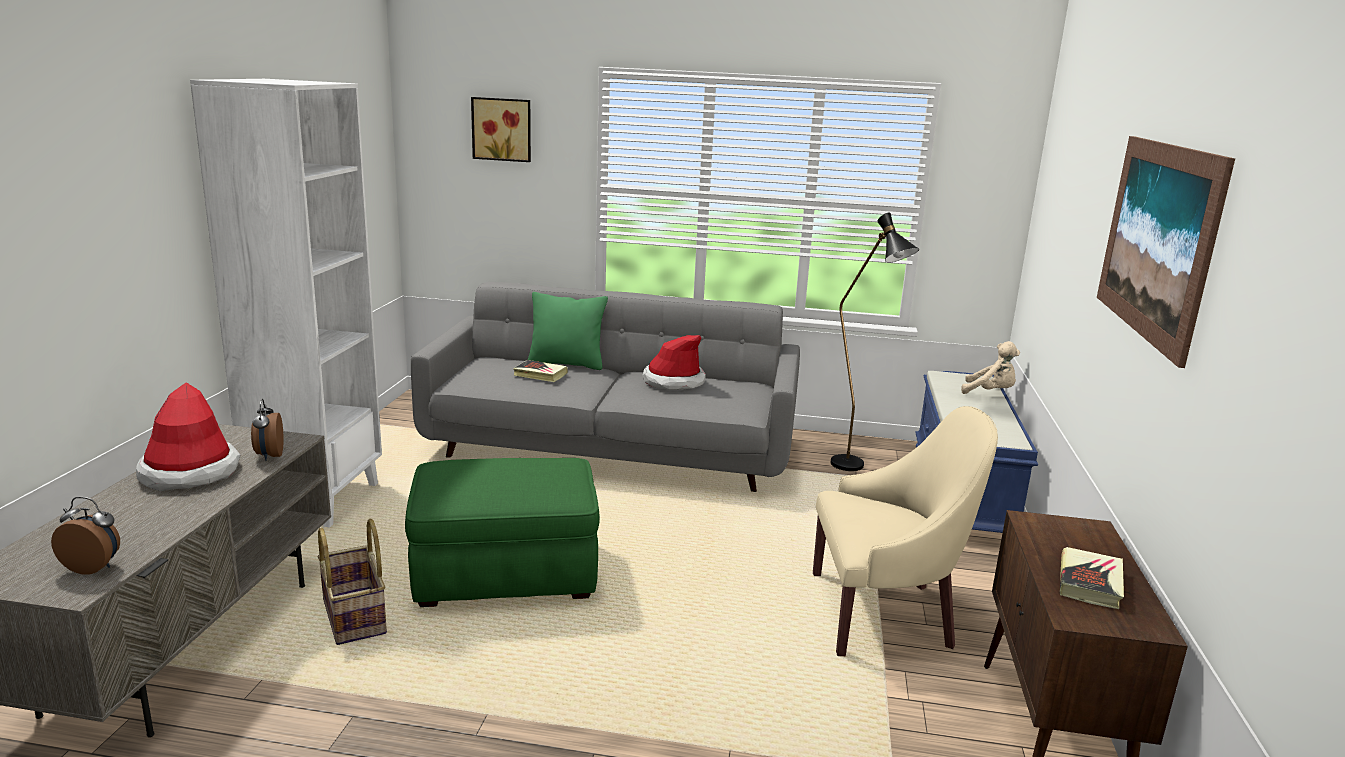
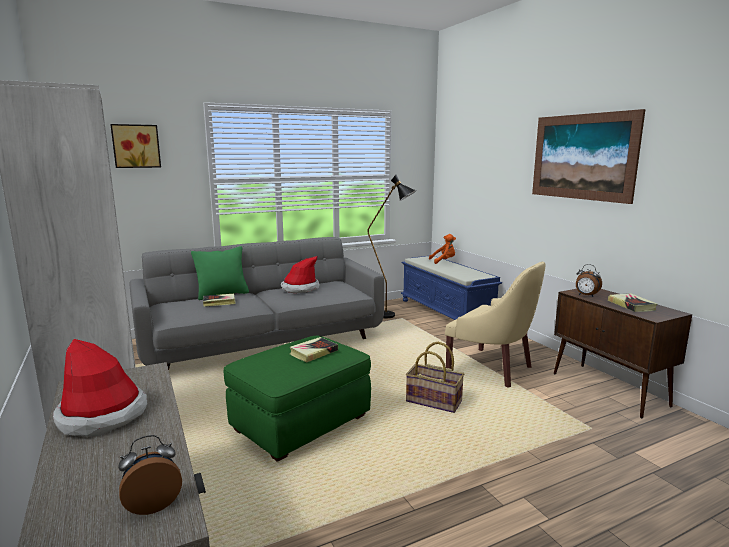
camera: 35 degrees left, 5 degrees down
(269, 455) = (149, 384): alarm clock -> alarm clock (586, 295)
(355, 616) = (242, 486): basket -> basket (434, 401)
(525, 480) = (313, 352): none -> book
(884, 613) = (492, 369): beige armchair -> beige armchair turned 75 degrees clockwise
(990, 392) = (443, 261): beige plush toy -> orange plush toy

